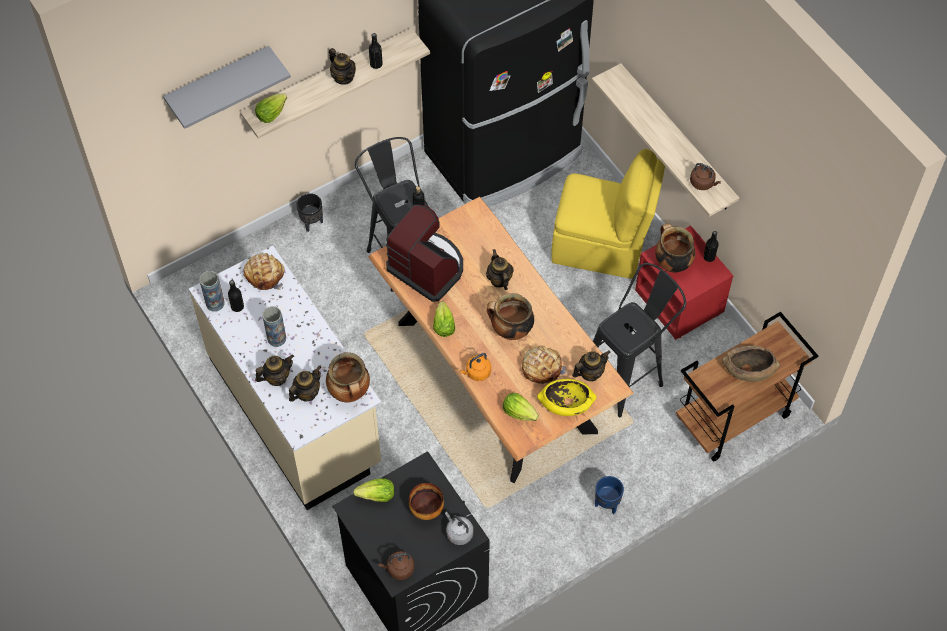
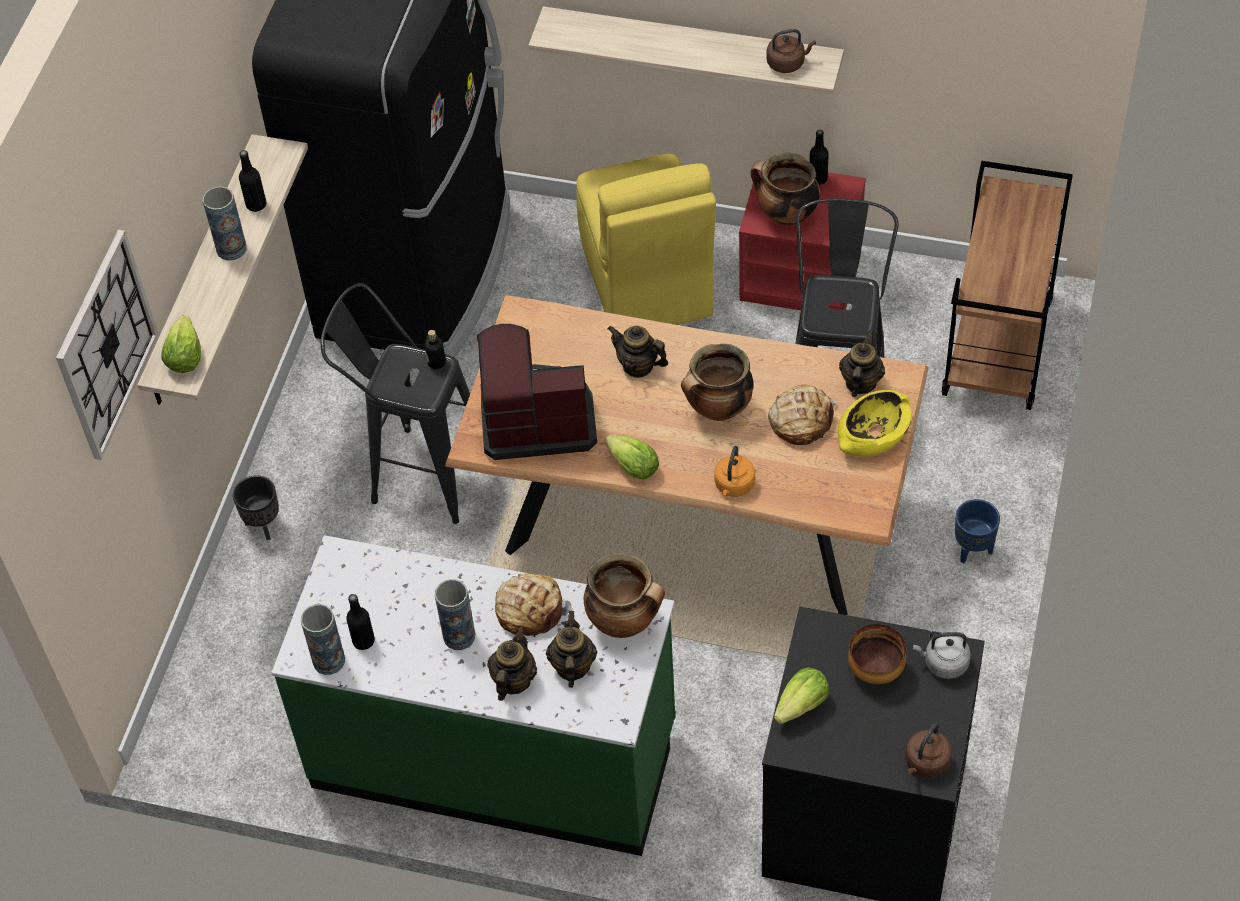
camera: 40 degrees left, 5 degrees down
(218, 82) = (106, 345): grey shelf -> wall clock
(265, 274) = (355, 576): bread -> bread (530, 609)
(296, 411) = (495, 755): beige counter -> green counter
(343, 77) = (231, 248): teapot -> vase
(519, 412) = (833, 489): lettuce -> none
(601, 246) = (647, 283): yellow chair -> yellow chair turned 105 degrees clockwise
(748, 369) = (1014, 248): brown bowl -> none

